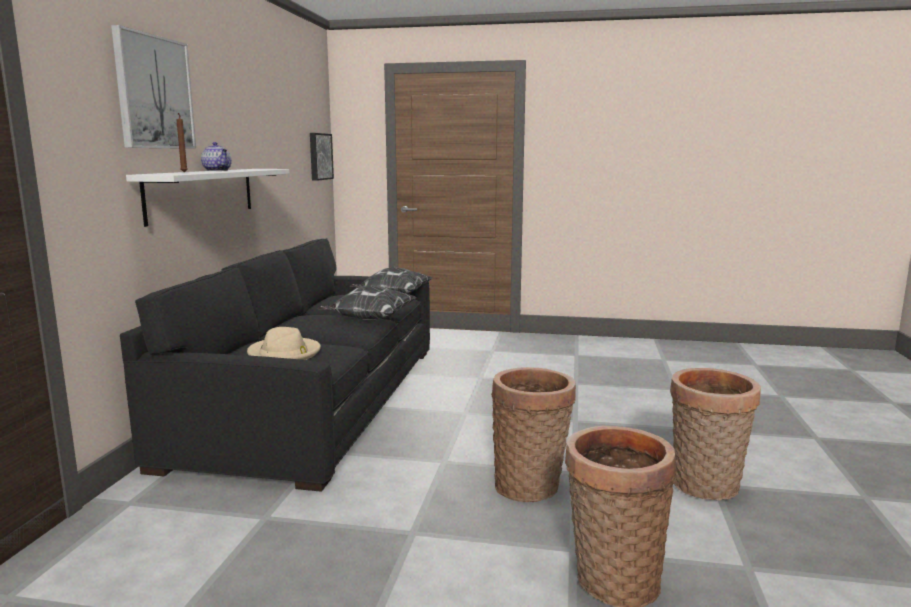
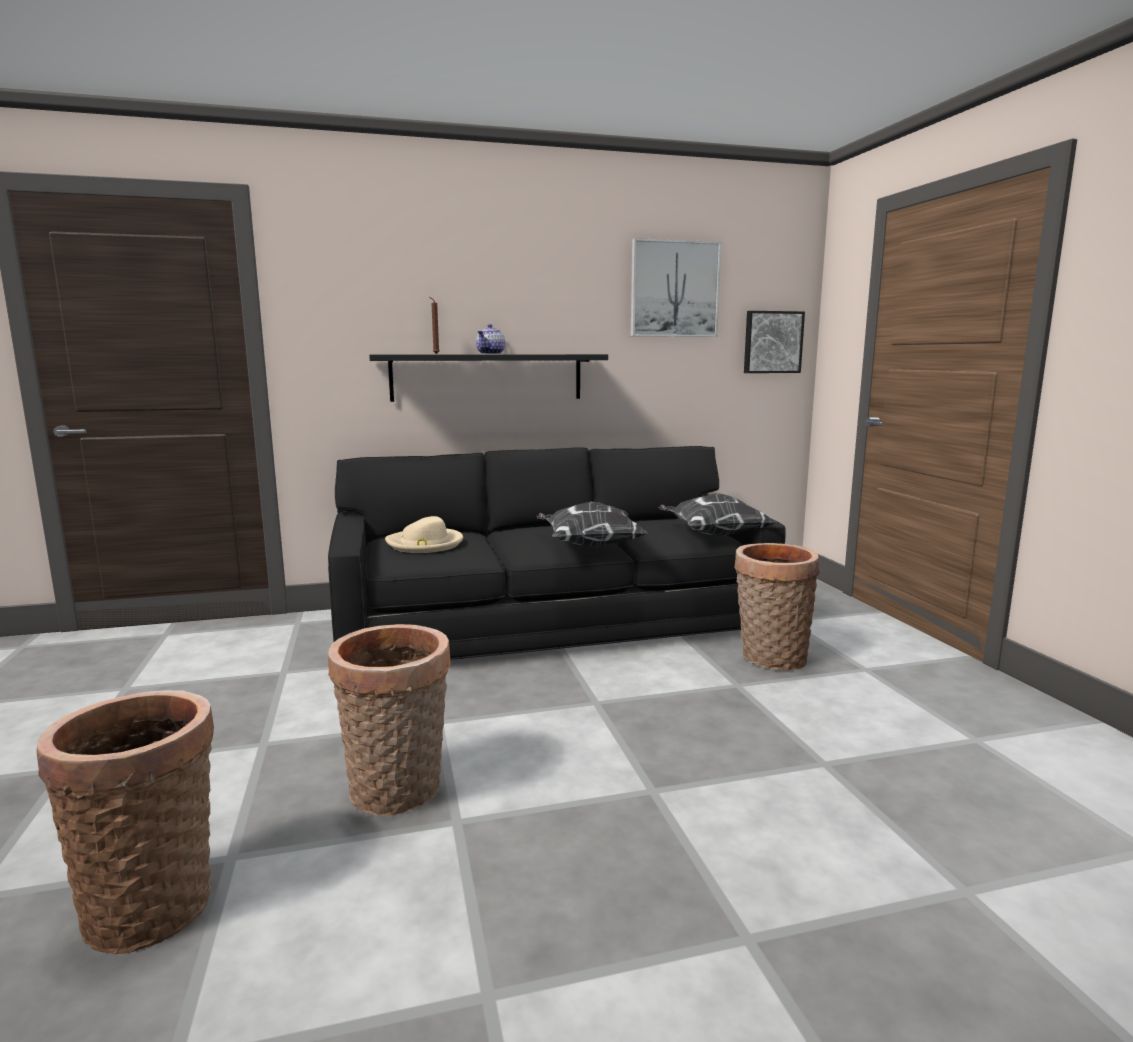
camera: 65 degrees right, 0 degrees up
(154, 92) = (419, 279): picture -> picture (674, 289)
(202, 194) = (487, 377): white shelf -> black shelf
(705, 488) = (466, 981): basket -> basket (770, 658)

